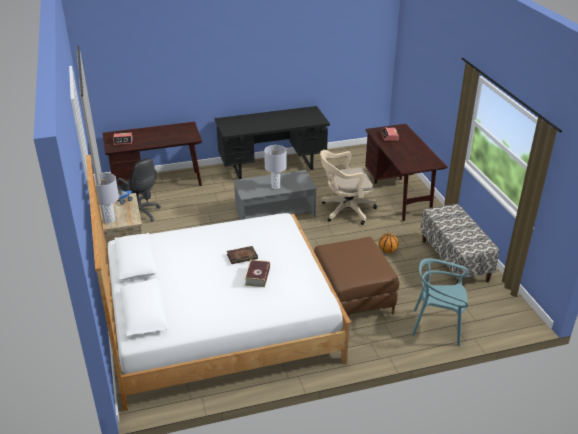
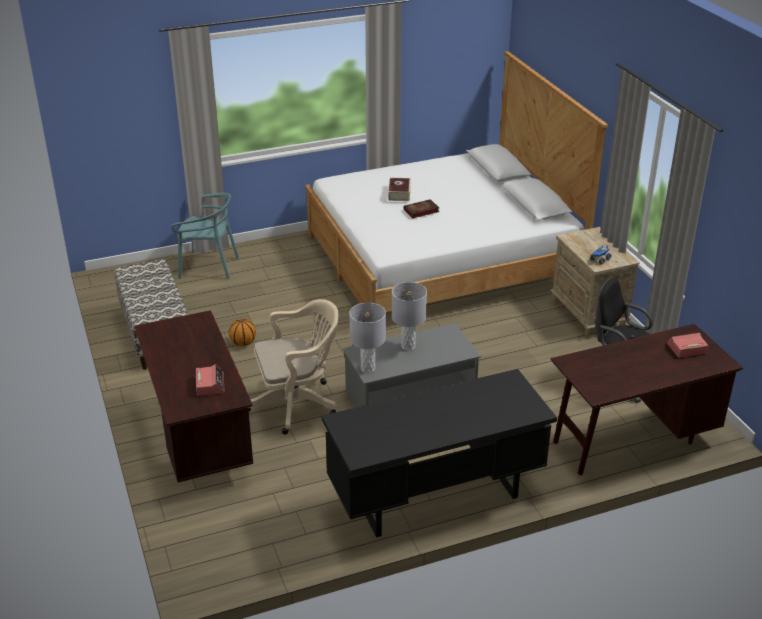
camera: 175 degrees right, 0 degrees up
(110, 220) = (597, 236): grey table lamp -> grey table lamp (367, 368)
(352, 296) = (297, 288): brown ottoman -> none

